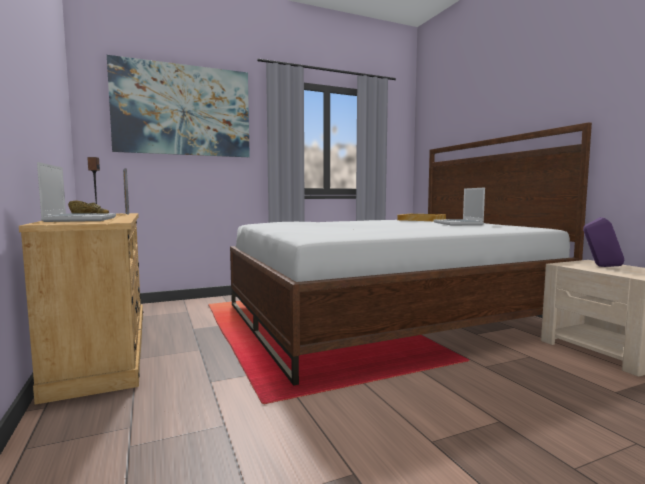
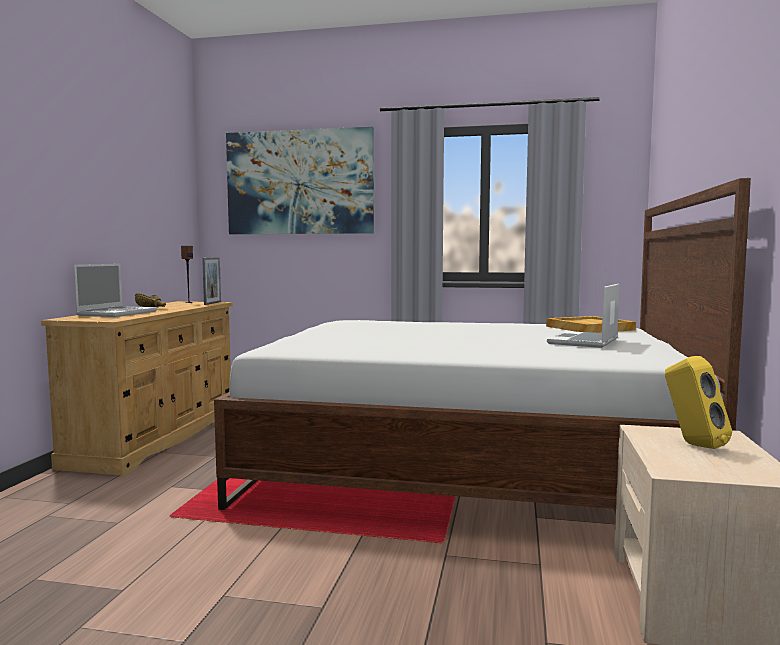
camera: 35 degrees right, 0 degrees up
(601, 266) = (692, 444): purple speaker -> yellow speaker

